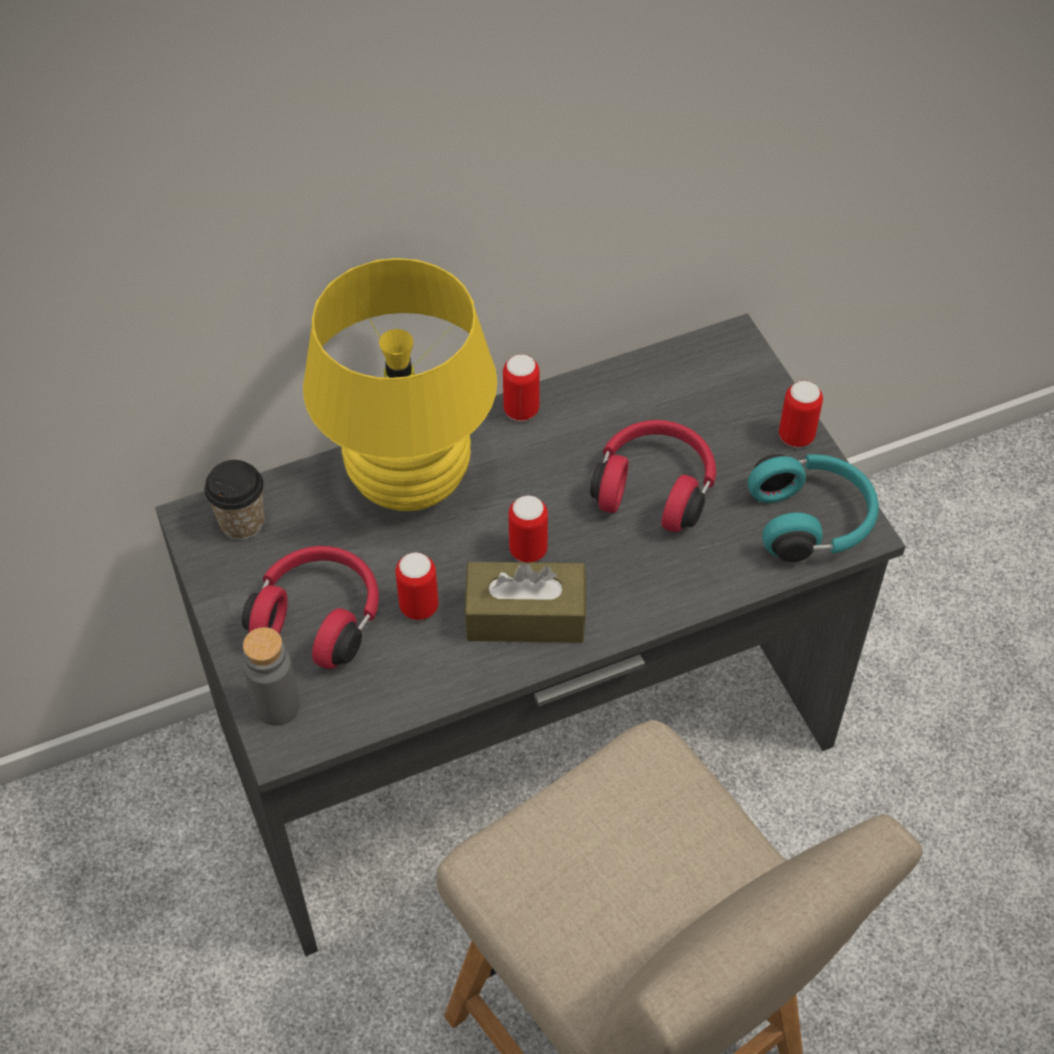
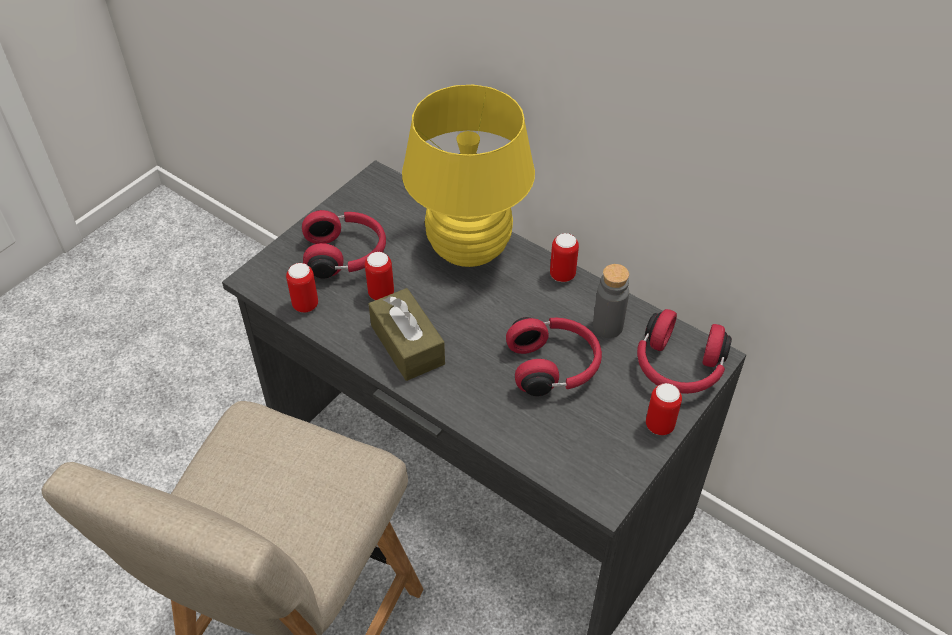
camera: 60 degrees right, 5 degrees down
(242, 523) = (388, 196): cup -> none
(277, 706) = (276, 265): grey bottle -> grey bottle (607, 326)
(528, 550) = (457, 325): can -> can (305, 305)
(730, 379) = (678, 368): none -> red headphones
(812, 520) = (592, 464): turquoise headphones -> none

